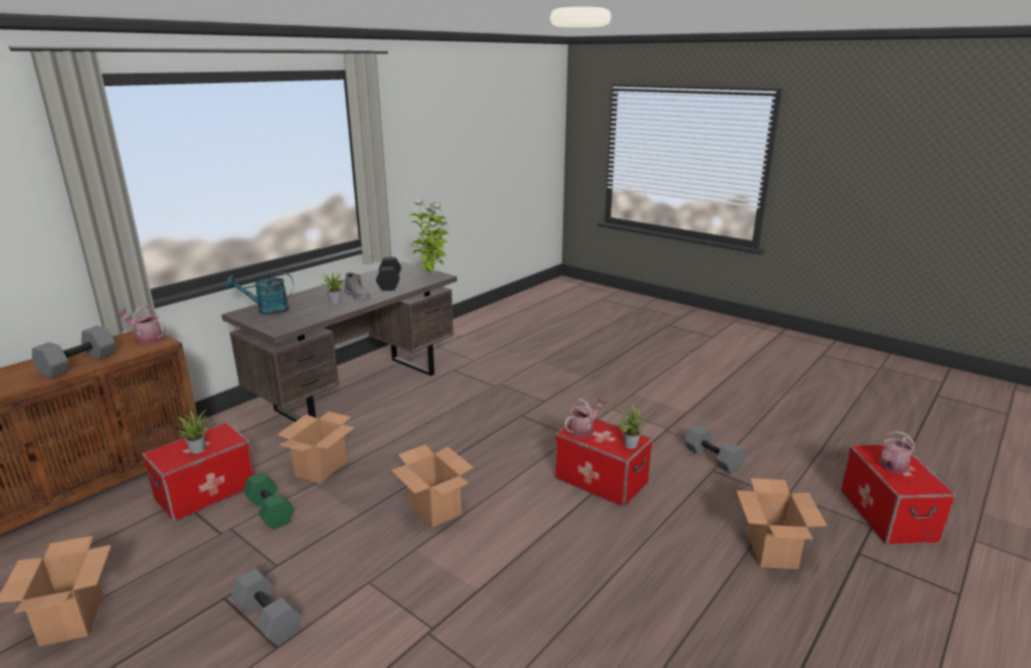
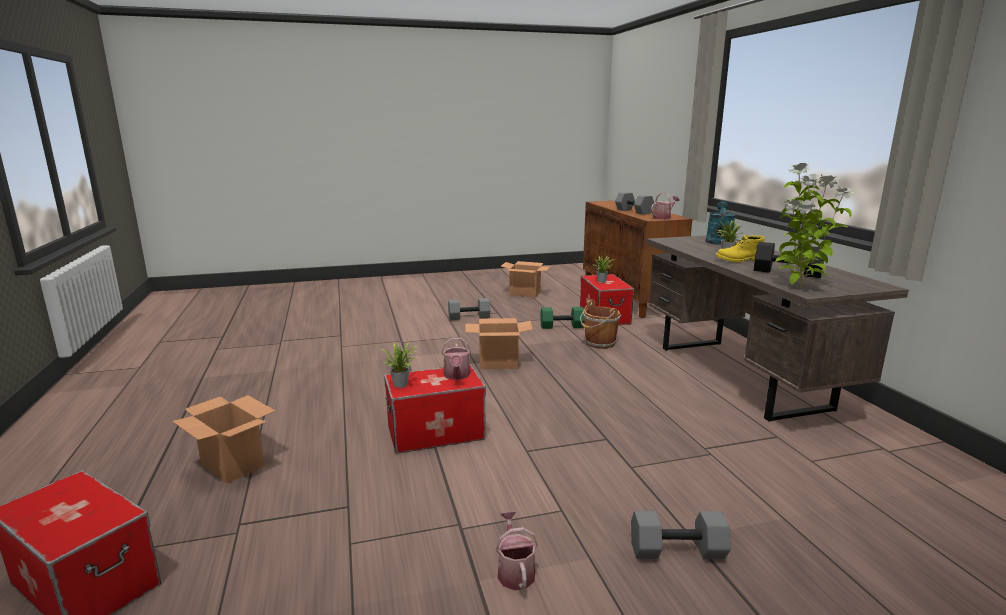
camera: 125 degrees right, 5 degrees down
(321, 468) = (599, 343): cardboard box -> brown bucket
(358, 296) = (739, 260): grey boot -> yellow boot
(713, 458) = (361, 522): grey dumbbell -> grey dumbbell (676, 552)
(891, 467) = (81, 504): watering can -> watering can (515, 571)

